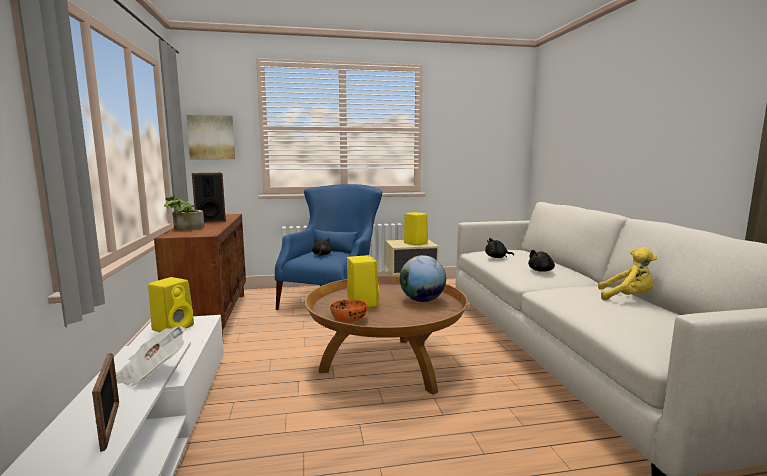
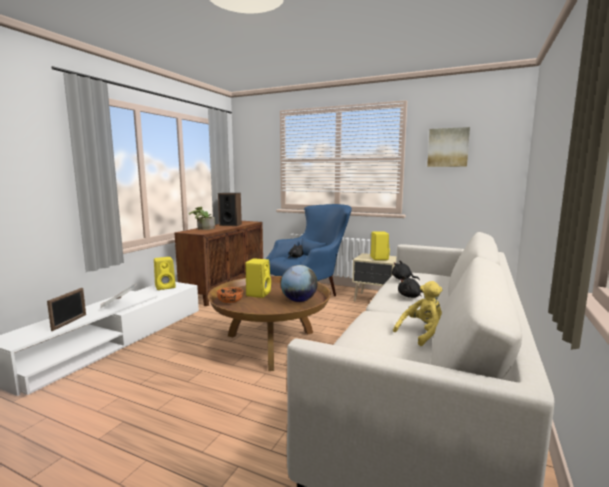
camera: 35 degrees right, 0 degrees up
(211, 137) = (252, 168): picture -> picture (448, 147)
(627, 298) = (422, 333): yellow plush toy -> yellow plush toy turned 90 degrees counterclockwise

